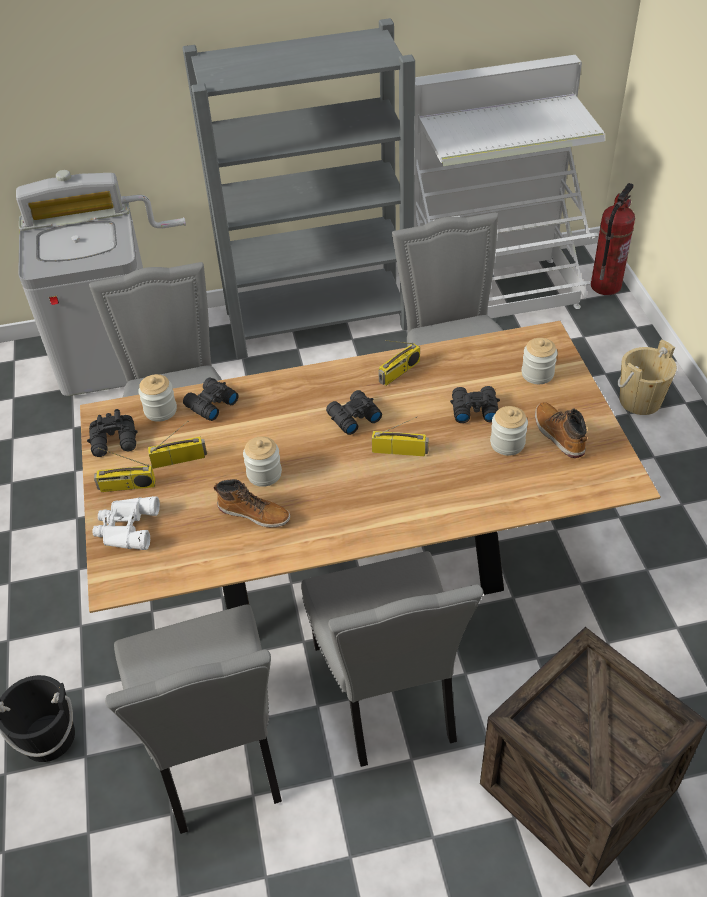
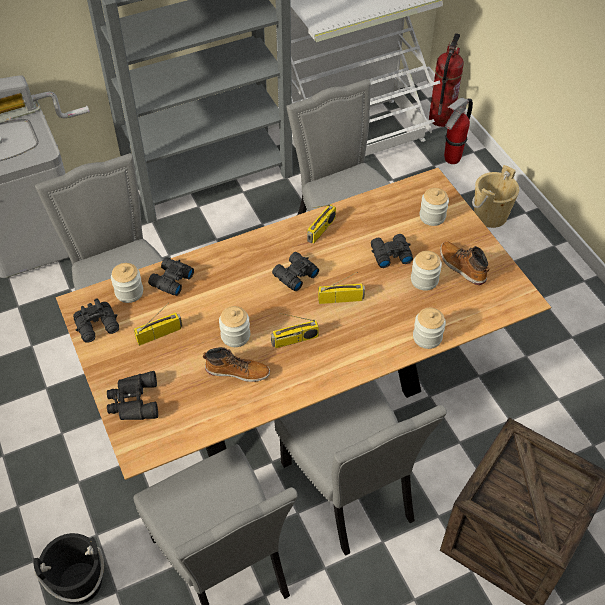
camera: 15 degrees left, 5 degrees up
(125, 528) = (132, 401): white binoculars -> black binoculars
(126, 486) = (121, 365): radio -> radio (294, 340)
(492, 509) = (427, 337): none -> jar
(607, 332) = (451, 159): none -> fire extinguisher

